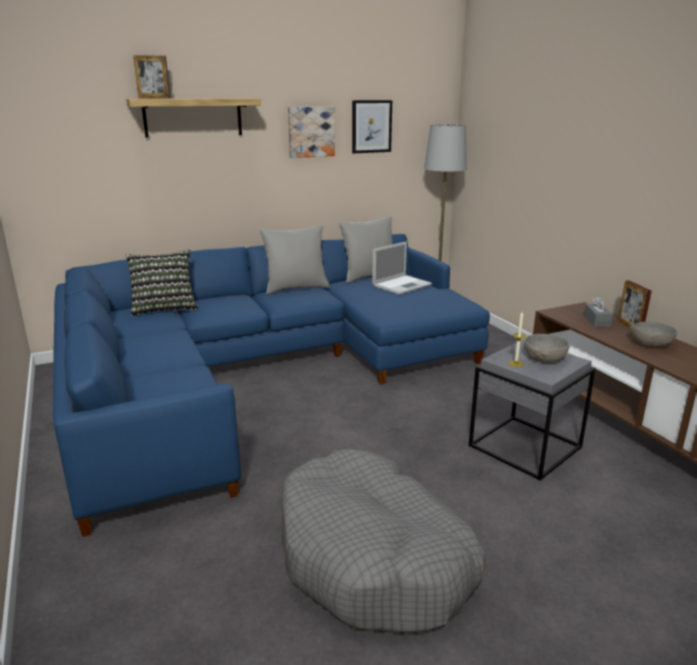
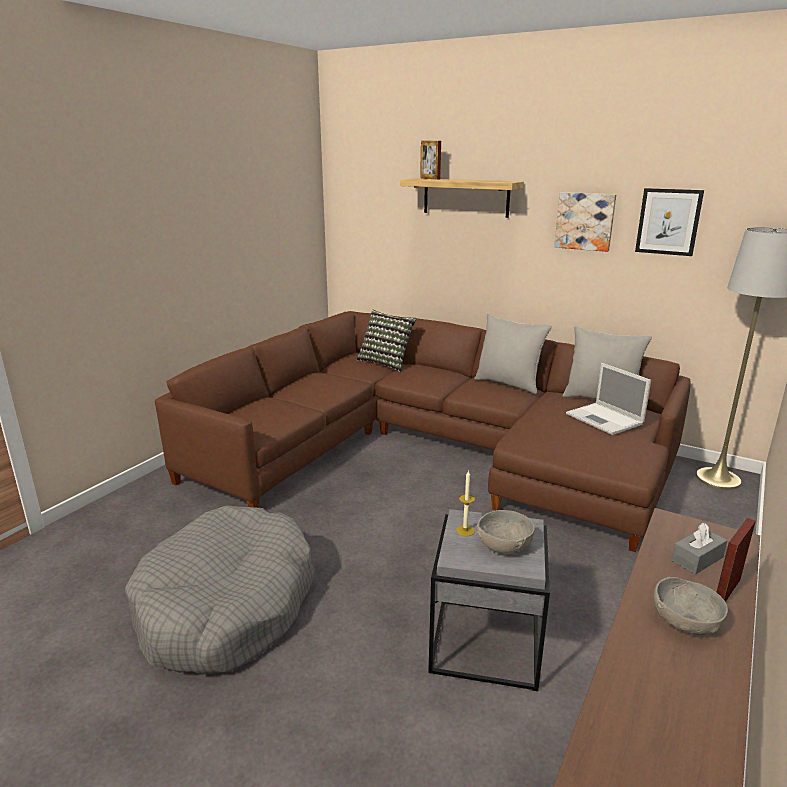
camera: 55 degrees right, 0 degrees up
(261, 373) = (430, 449): blue sofa -> brown sofa
(402, 285) = (605, 419): laptop -> laptop turned 45 degrees clockwise

